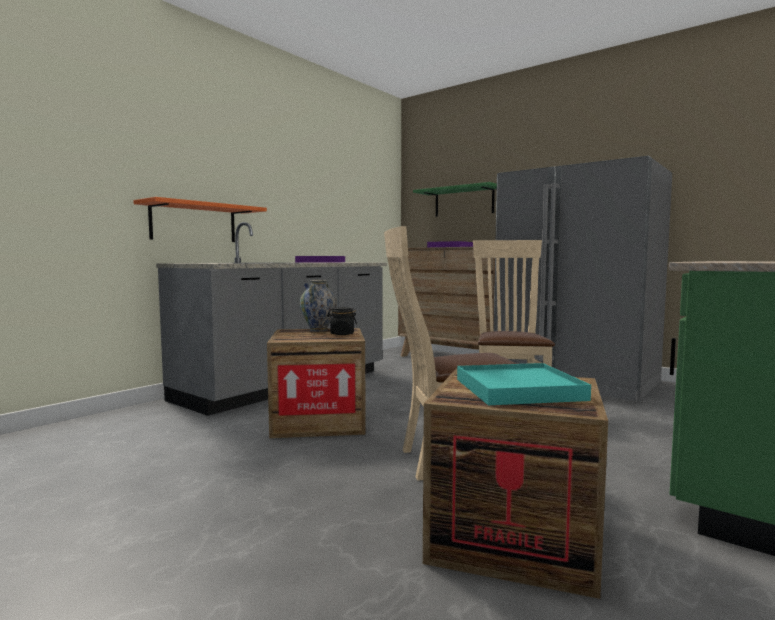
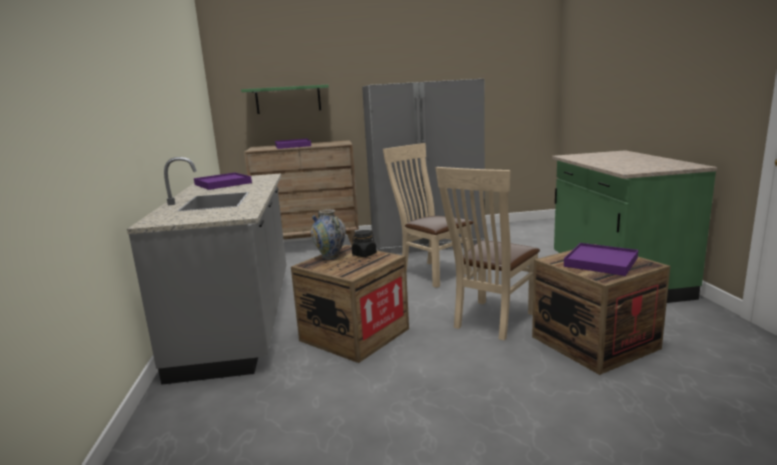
camera: 45 degrees left, 10 degrees up
(194, 223) = (128, 167): orange shelf -> none
(518, 389) = (600, 262): turquoise tray -> purple tray

